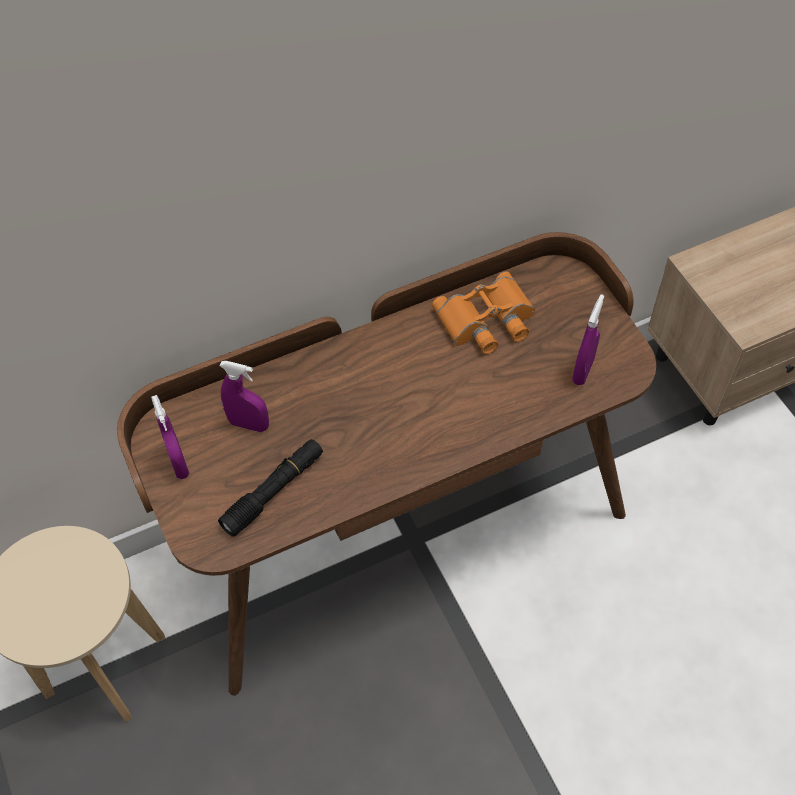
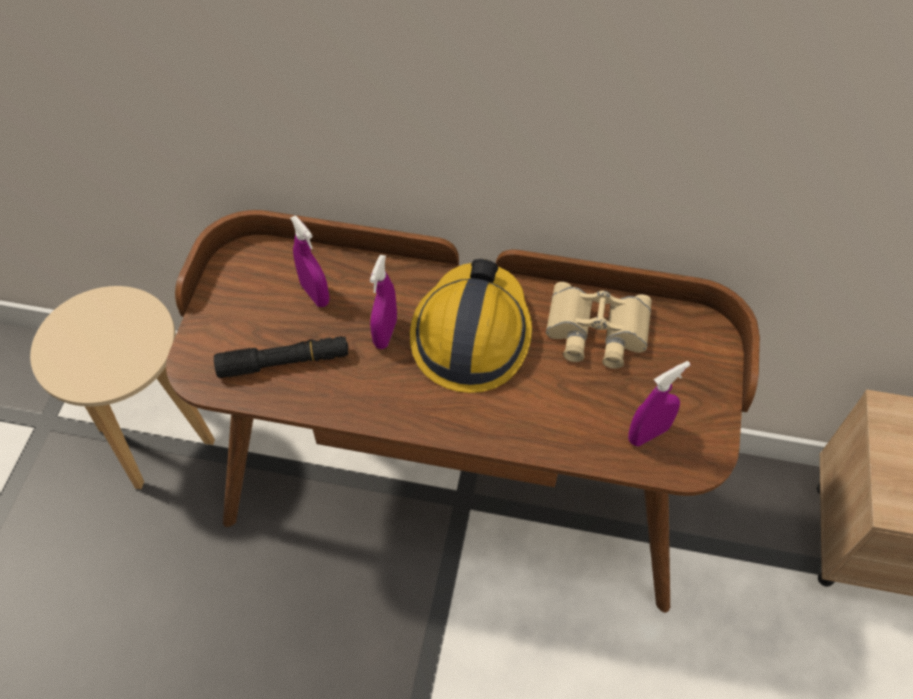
camera: 35 degrees right, 0 degrees up
(179, 463) = (235, 291): purple spray bottle -> purple spray bottle (385, 333)
(400, 379) = (471, 335): none -> hard hat
(487, 321) = (596, 332): orange binoculars -> beige binoculars

